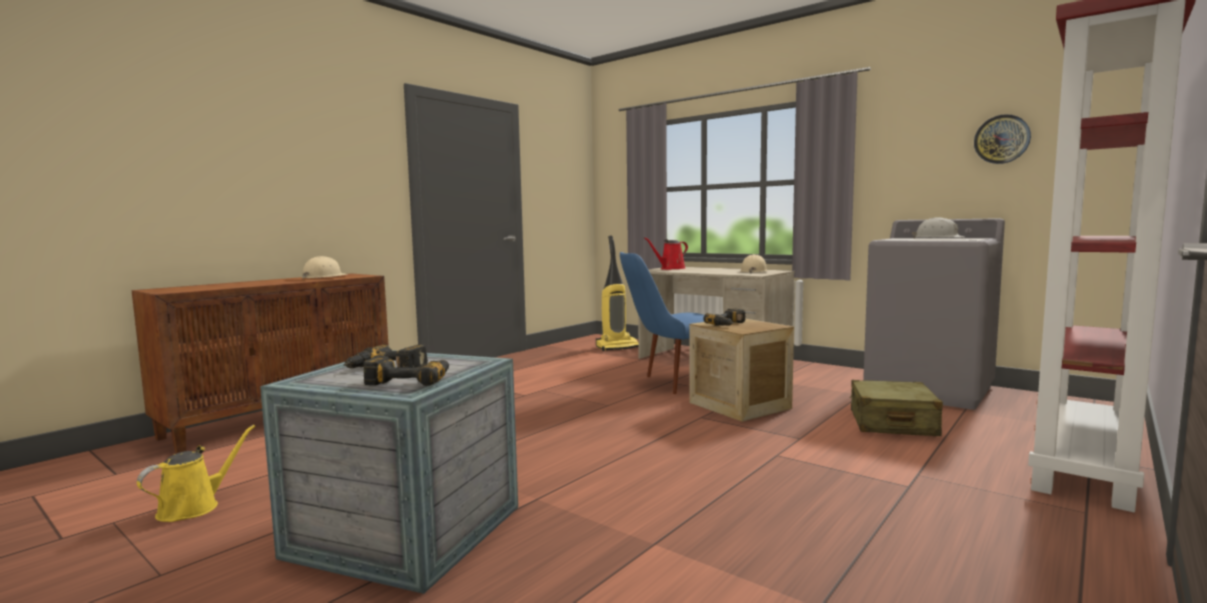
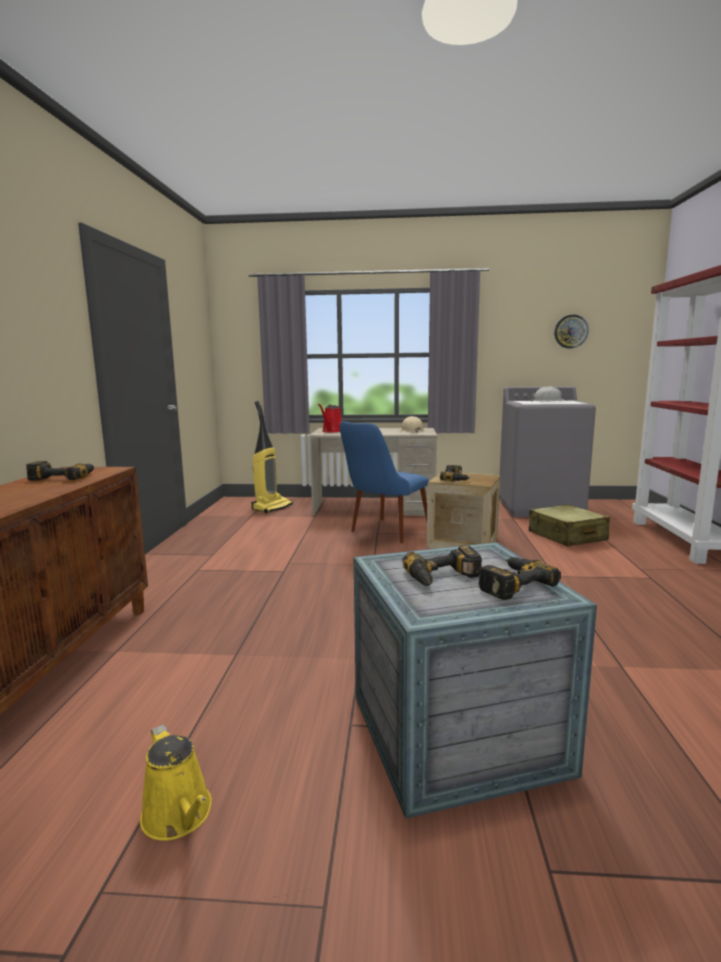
camera: 35 degrees left, 5 degrees up
(194, 507) = (179, 816): yellow watering can -> yellow watering can turned 150 degrees clockwise
(323, 277) = (64, 477): beige hard hat -> power drill

